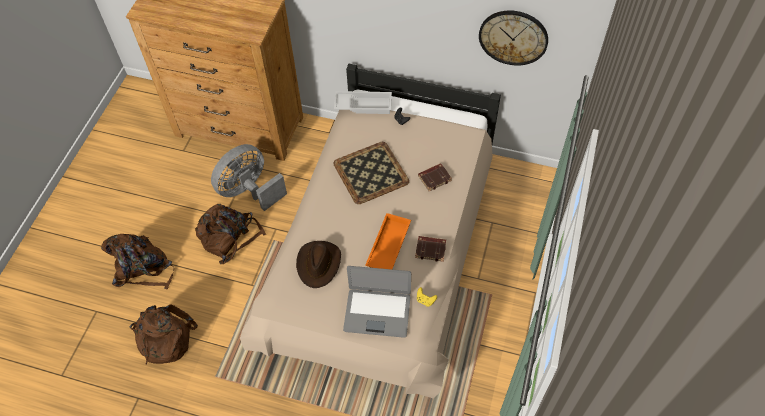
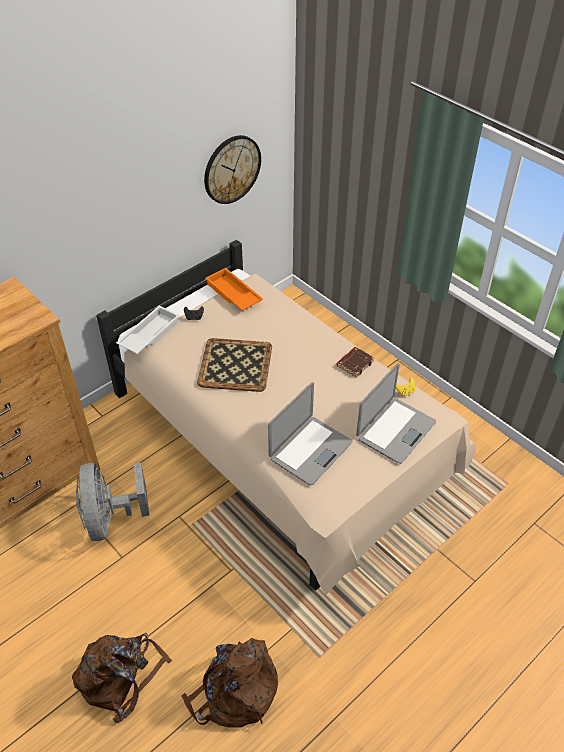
camera: 60 degrees left, 10 degrees down
(230, 238) = (154, 564): brown backpack -> none
(319, 264) = (310, 450): brown hat -> laptop
(387, 245) = (328, 390): orange tray -> orange tray (232, 294)
(434, 178) = (280, 326): brown book -> none

